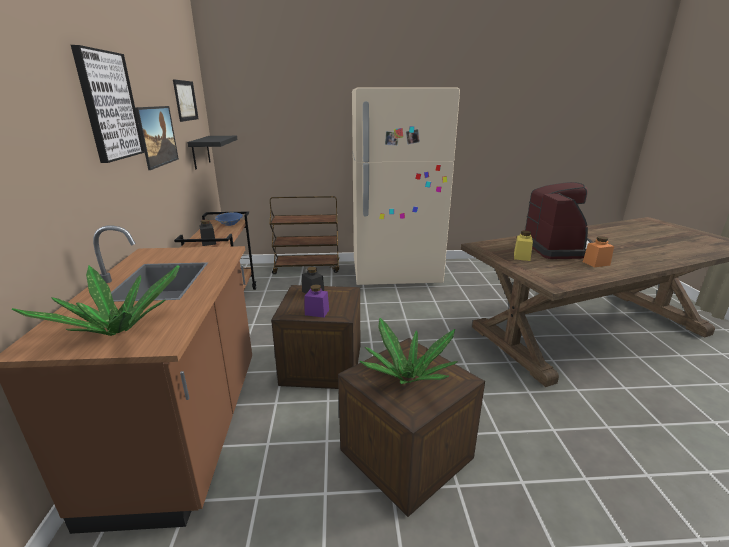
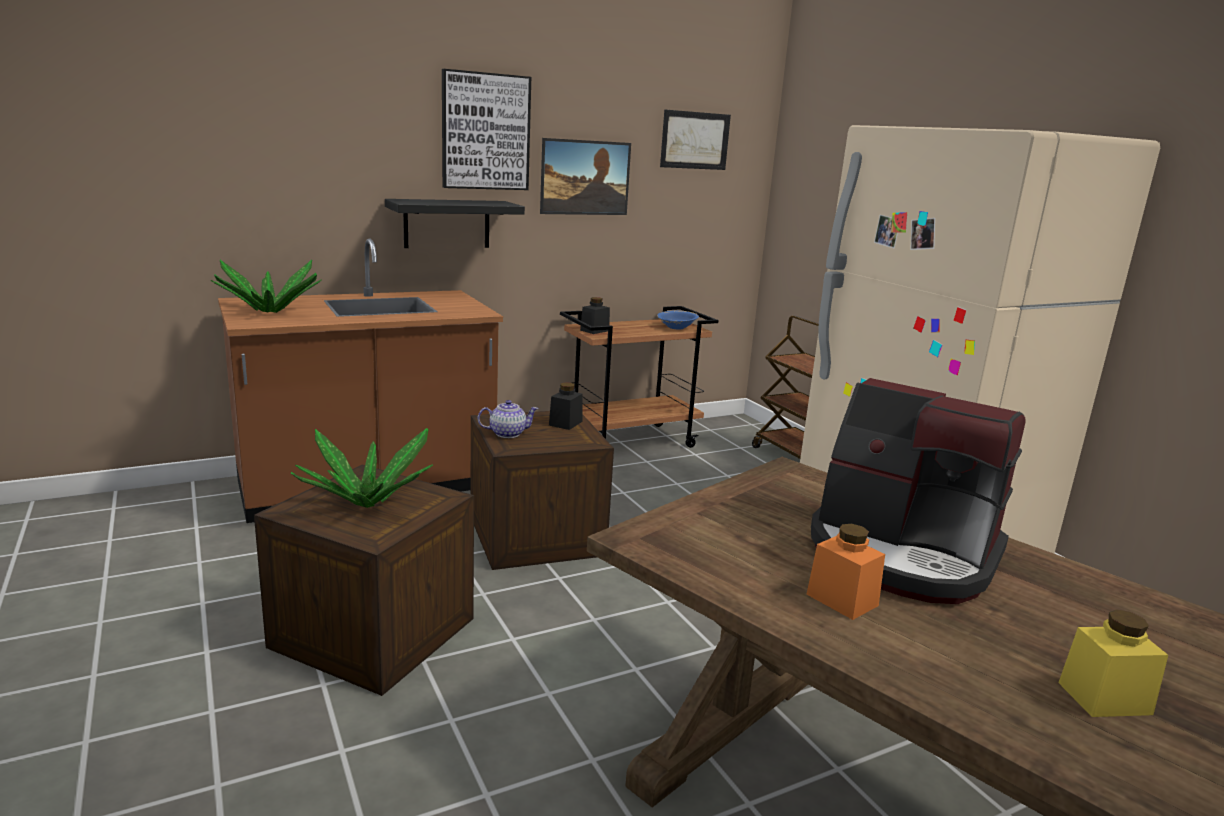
camera: 65 degrees right, 5 degrees down
(200, 152) = (713, 218): black shelf -> black shelf (447, 224)
(317, 312) = (507, 433): purple jar -> teapot
(521, 256) = (774, 511): yellow jar -> yellow jar (1104, 698)
(557, 248) = (902, 555): coffee machine -> coffee machine turned 60 degrees clockwise

